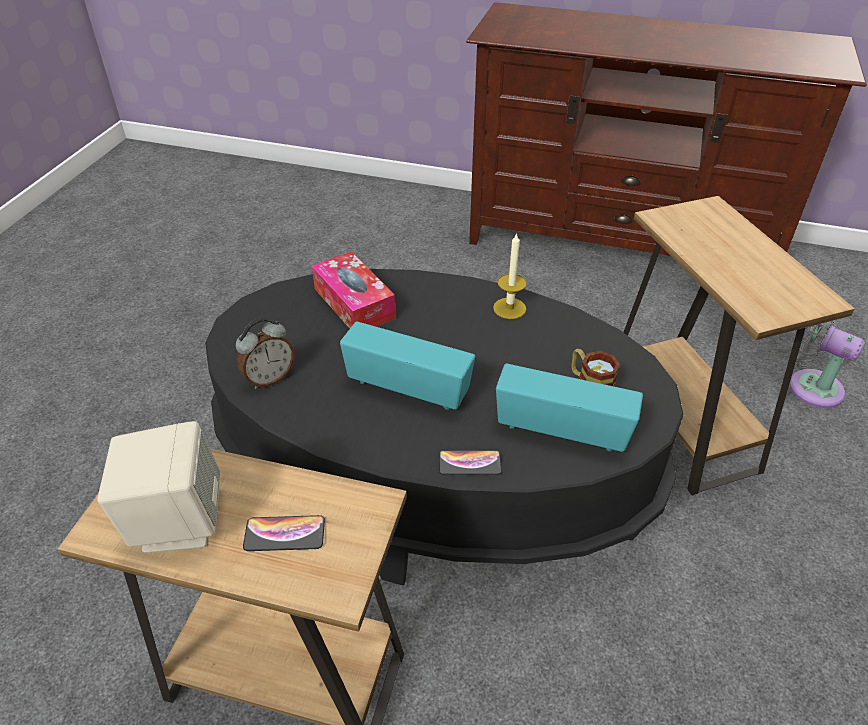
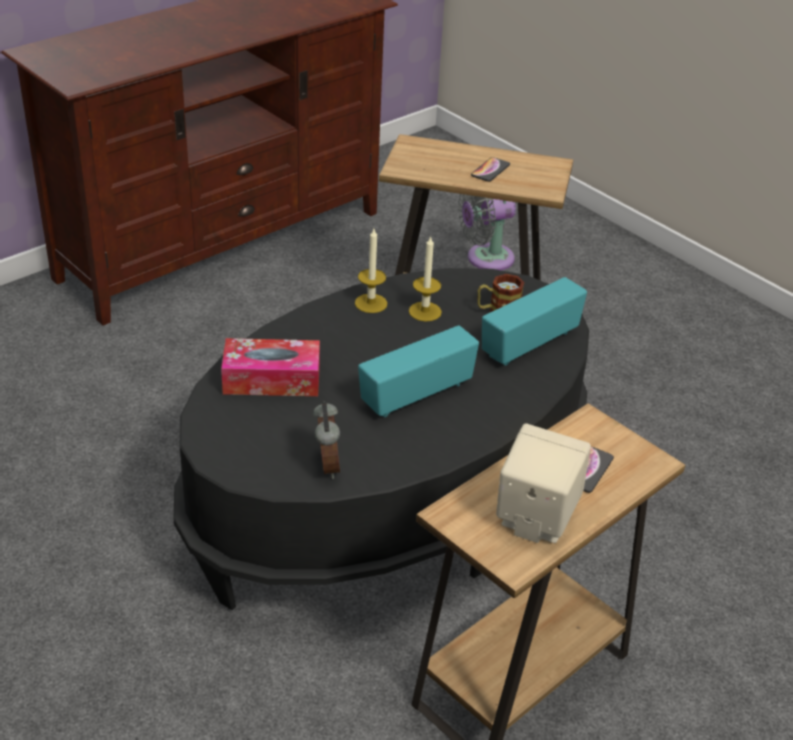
camera: 60 degrees left, 5 degrees down
(469, 463) = (524, 399): phone -> phone (490, 170)
(534, 343) = (425, 311): none -> candle

